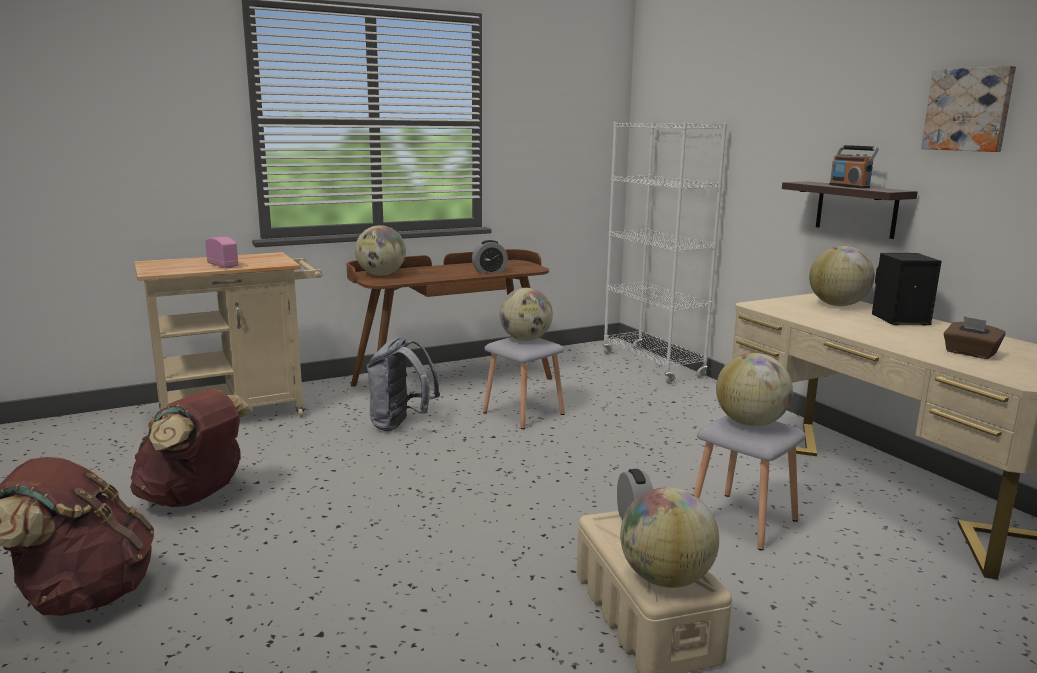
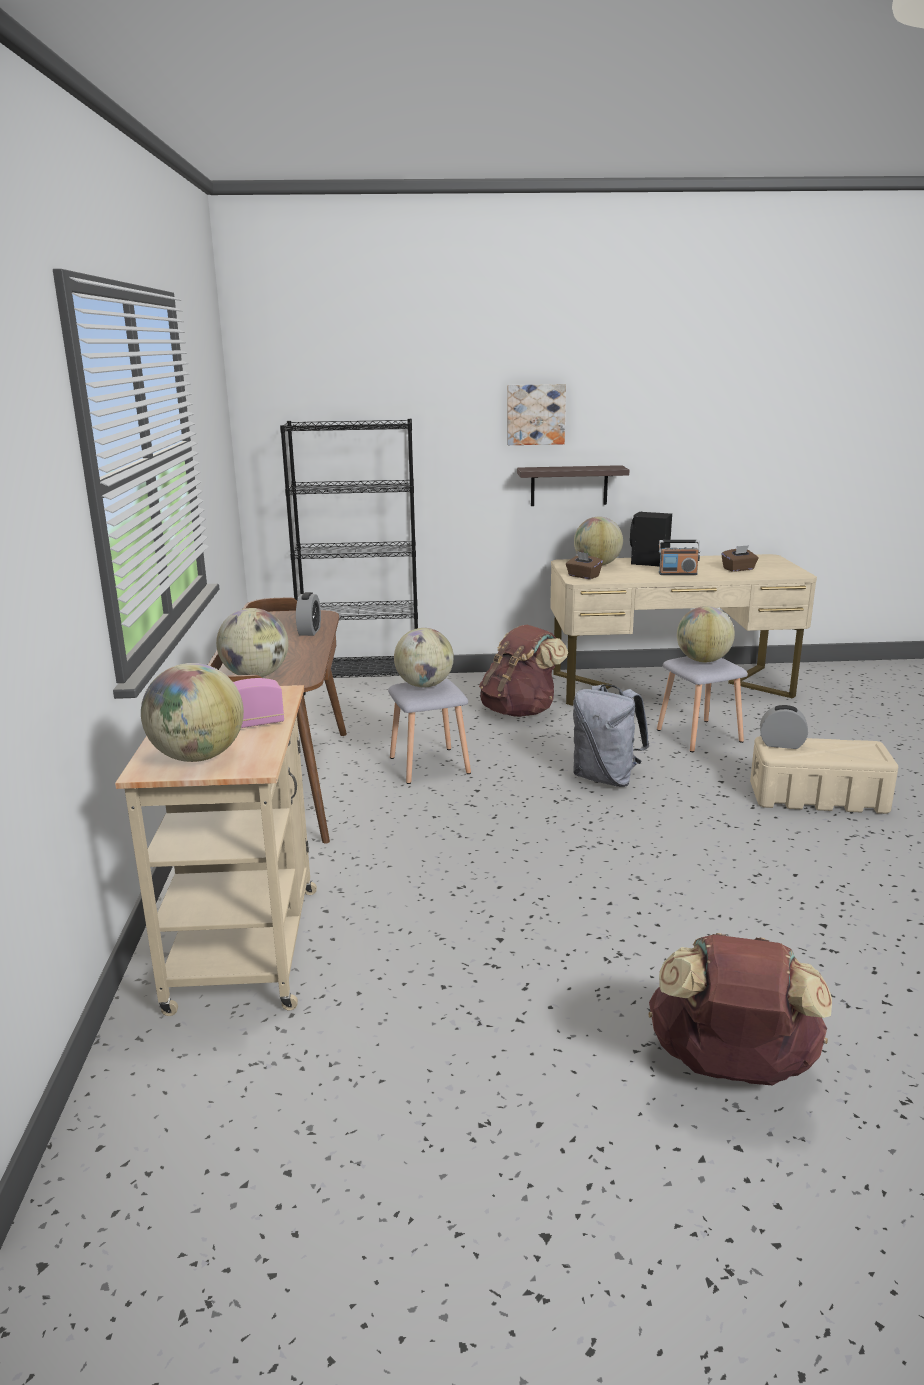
camera: 65 degrees left, 5 degrees up
(195, 497) = (516, 986): brown backpack -> brown backpack (520, 711)
(401, 425) = (400, 832): grey backpack -> grey backpack (606, 778)
(652, 366) = (362, 686): white bookcase -> black bookcase
(665, 578) = (861, 752): globe -> globe (198, 757)
(775, 305) = (583, 576): none -> brown tissue box
(849, 186) = (578, 468): radio -> radio (677, 574)
(969, 109) = (655, 402): picture -> picture (535, 414)

